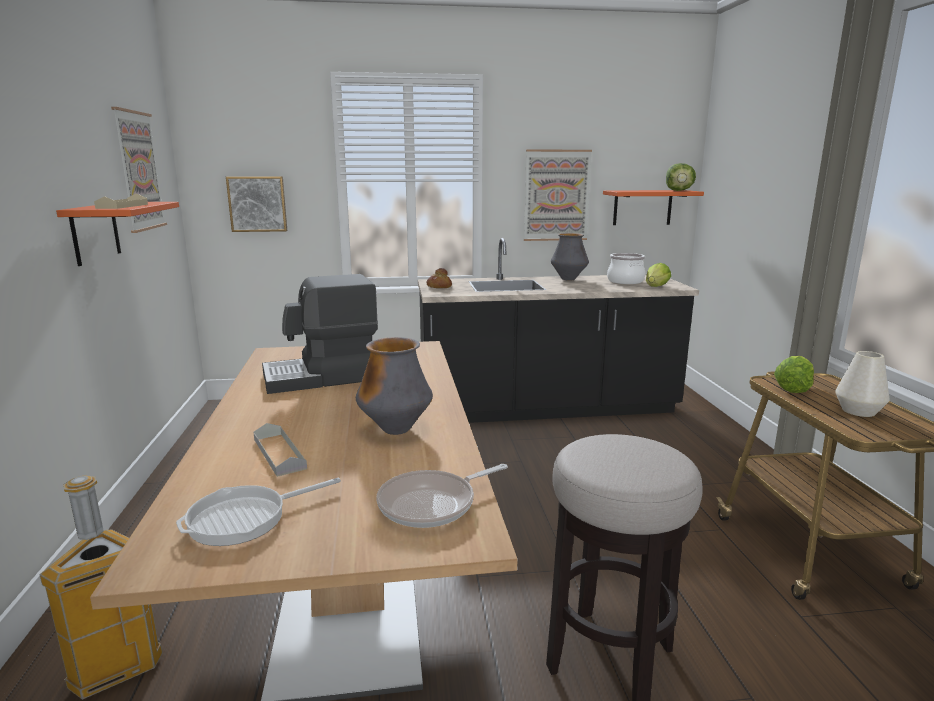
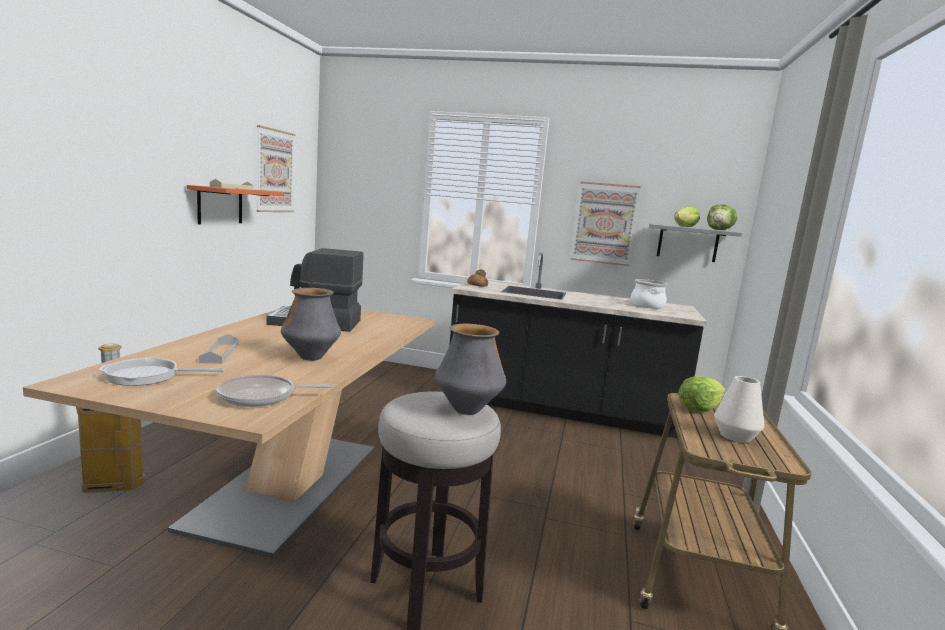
camera: 20 degrees right, 5 degrees down
(257, 204) = (366, 206): picture -> none
(568, 279) = (597, 296): vase -> vase (467, 410)
(642, 207) = (687, 243): orange shelf -> grey shelf
(656, 287) = (668, 313): lettuce -> lettuce (685, 226)

